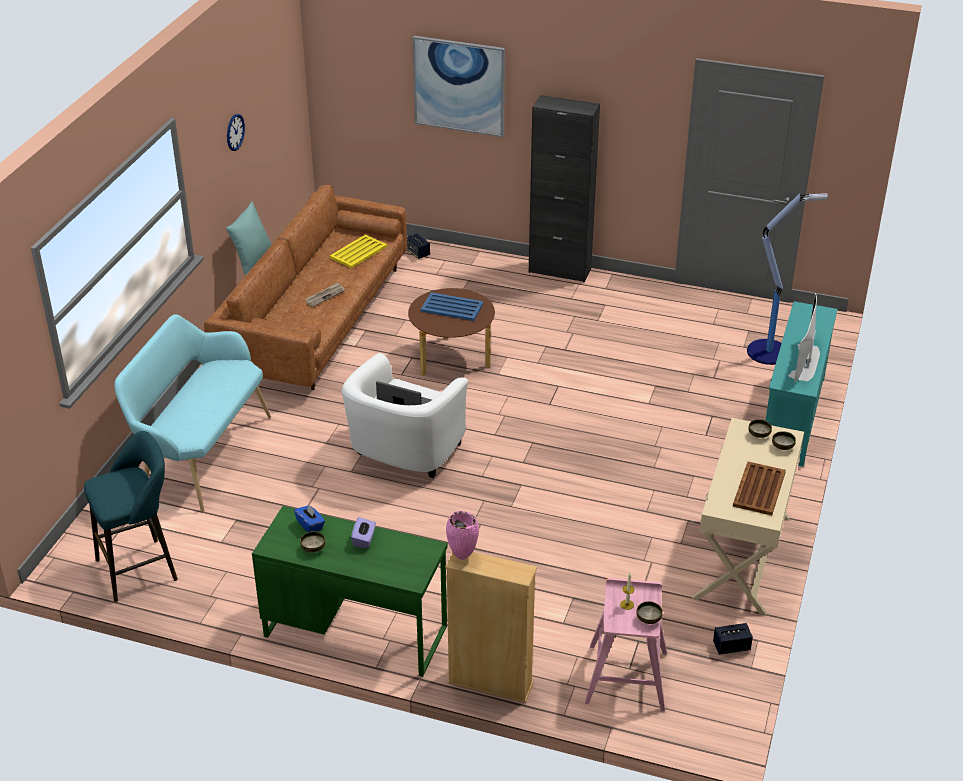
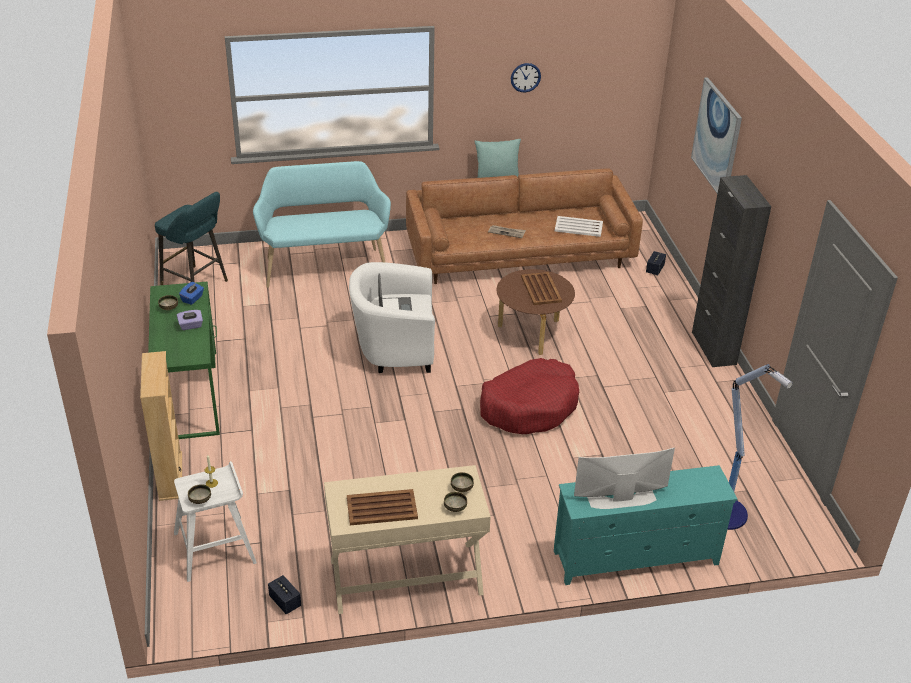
camera: 60 degrees right, 0 degrees up
(359, 252) = (579, 227): yellow tray -> white tray
(451, 307) = (541, 289): blue tray -> brown tray
(463, 556) = (156, 357): pink vase -> none
(560, 401) = (529, 406): none -> red dog bed
(626, 676) = (216, 547): pink stool -> white stool

